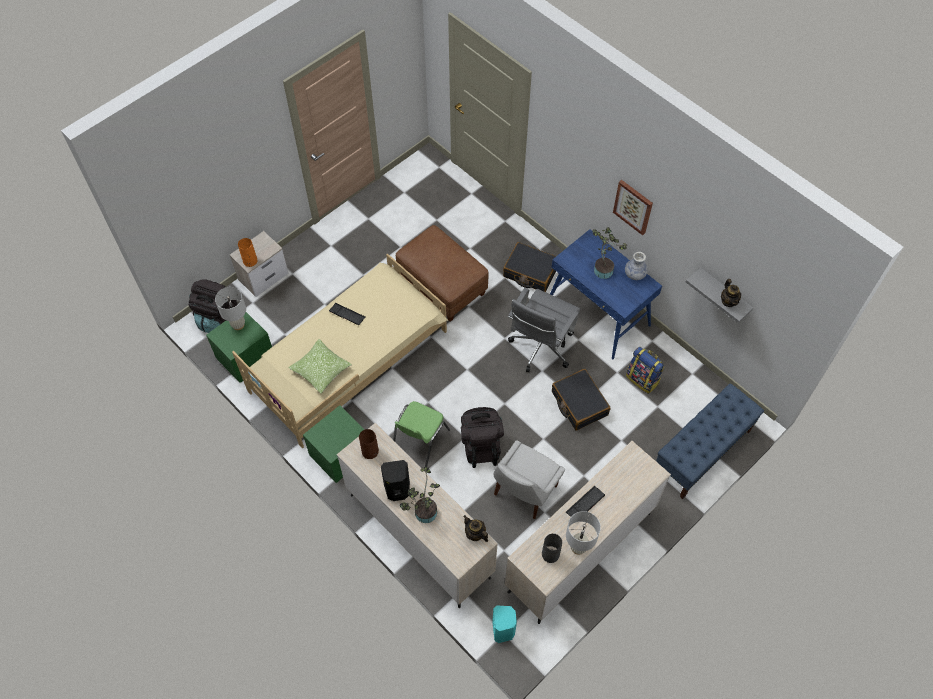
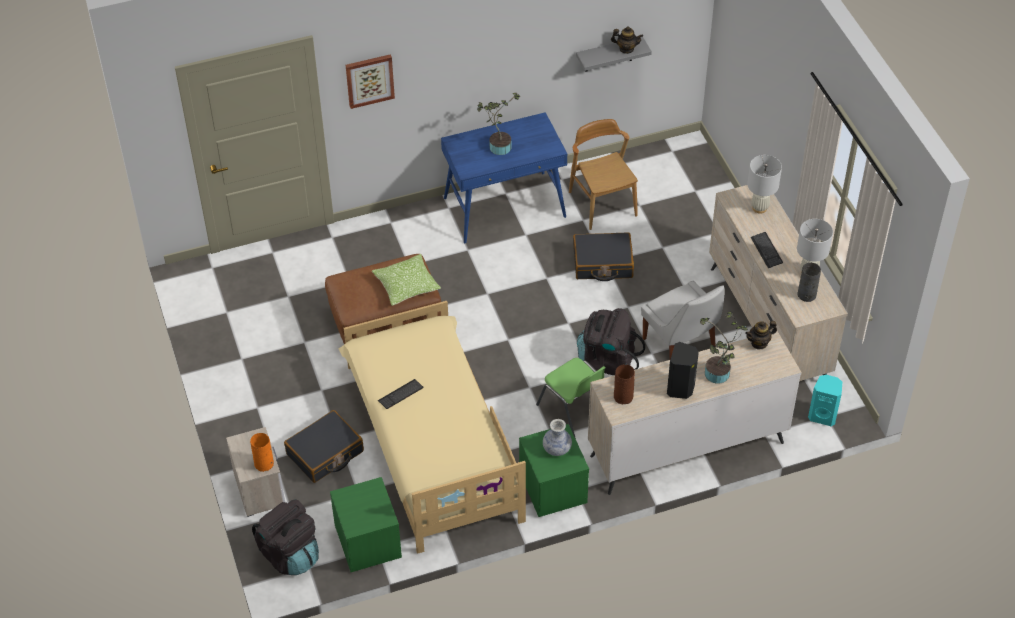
camera: 65 degrees left, 10 degrees down
(238, 325) = (352, 502): white table lamp -> white table lamp (759, 208)
(321, 370) = (461, 442): pillow -> pillow (406, 286)
(530, 272) = (416, 241): black suitcase -> black suitcase (325, 453)
(540, 349) = (519, 269): grey office chair -> none
(633, 206) = (482, 63): picture -> picture (369, 80)
(635, 274) = (519, 126): vase -> vase (557, 448)
(643, 379) = (602, 203): backpack -> brown chair
(701, 452) = (707, 194): blue bench -> none

